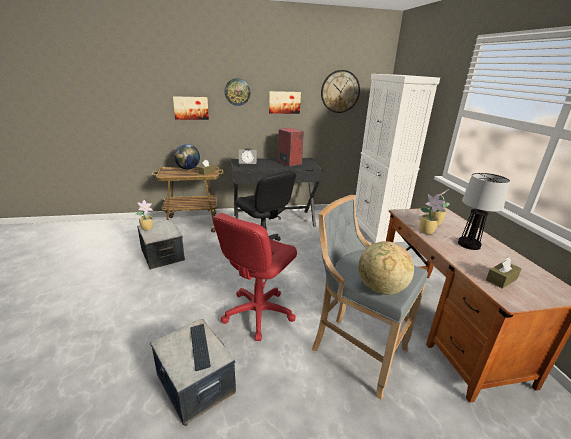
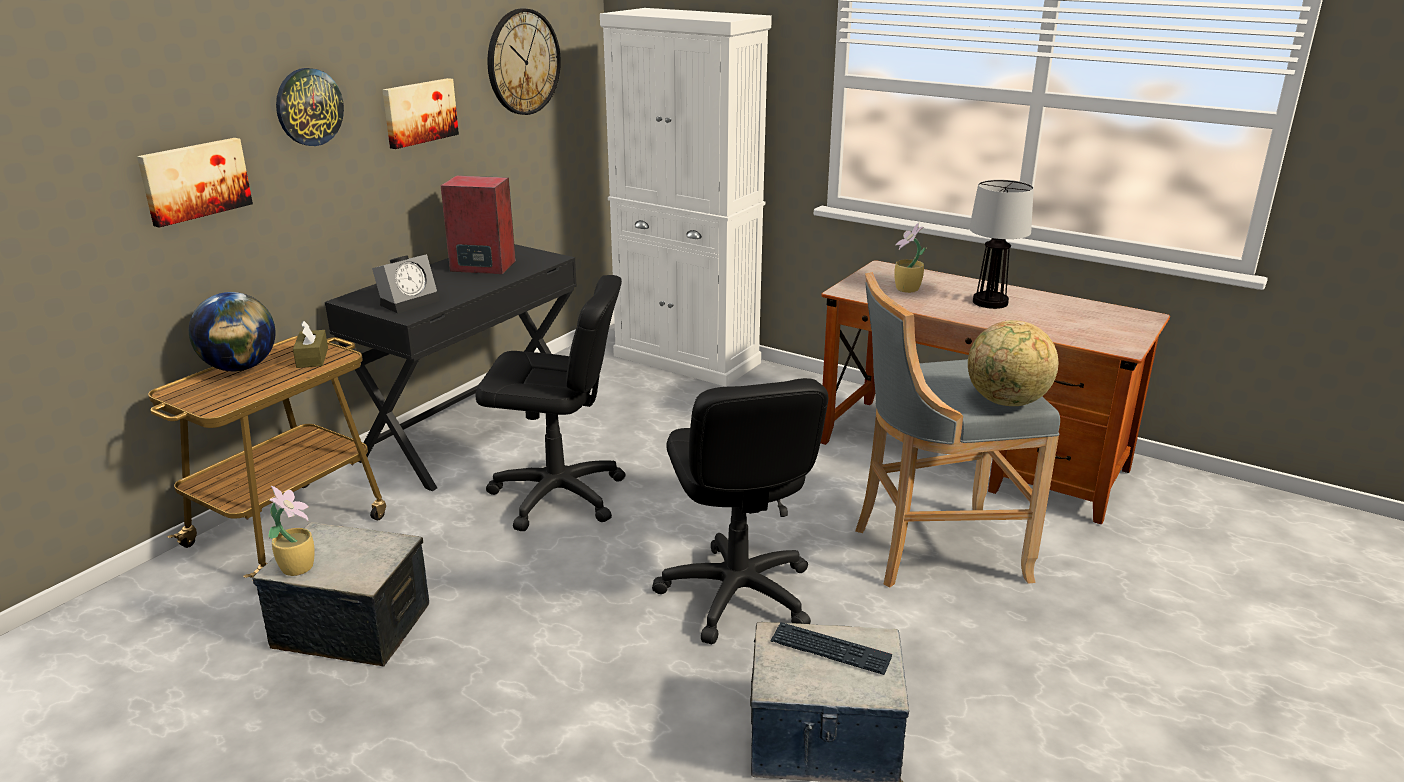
camera: 45 degrees left, 0 degrees up
(258, 313) = (736, 594): red office chair -> black office chair
(427, 231) = (924, 305): potted plant -> none
(501, 279) = (1082, 329): brown tissue box -> none

